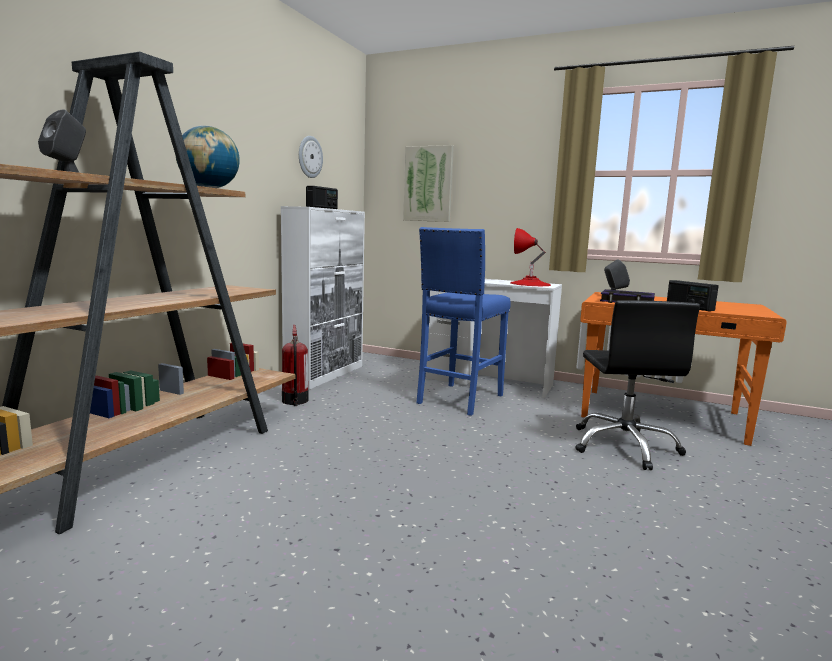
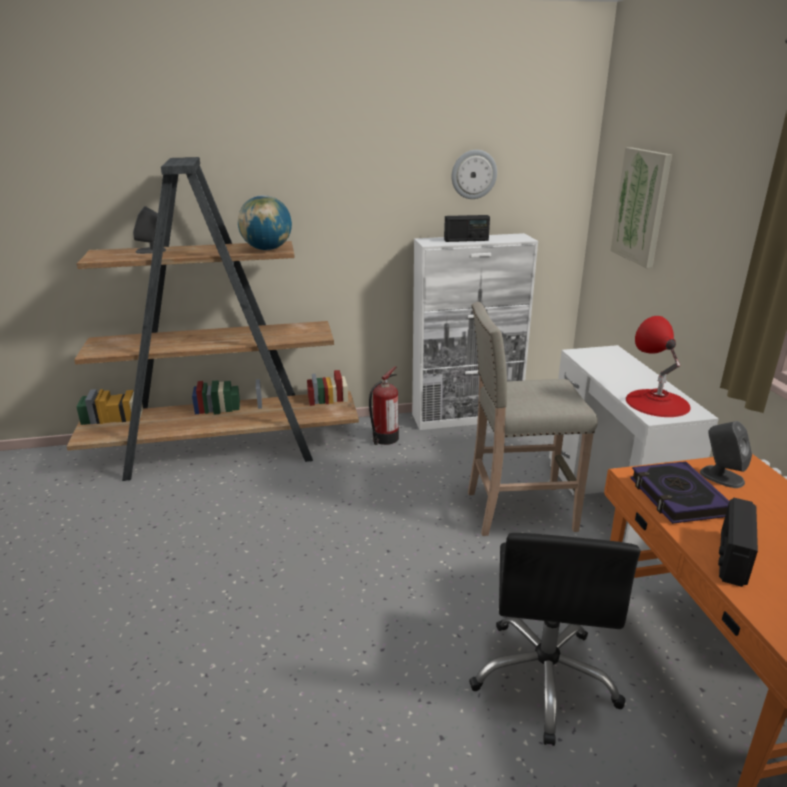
camera: 55 degrees right, 15 degrees up
(459, 399) = (517, 510): blue stool -> beige stool
(624, 446) = (545, 677): black office chair -> black office chair turned 45 degrees counterclockwise

